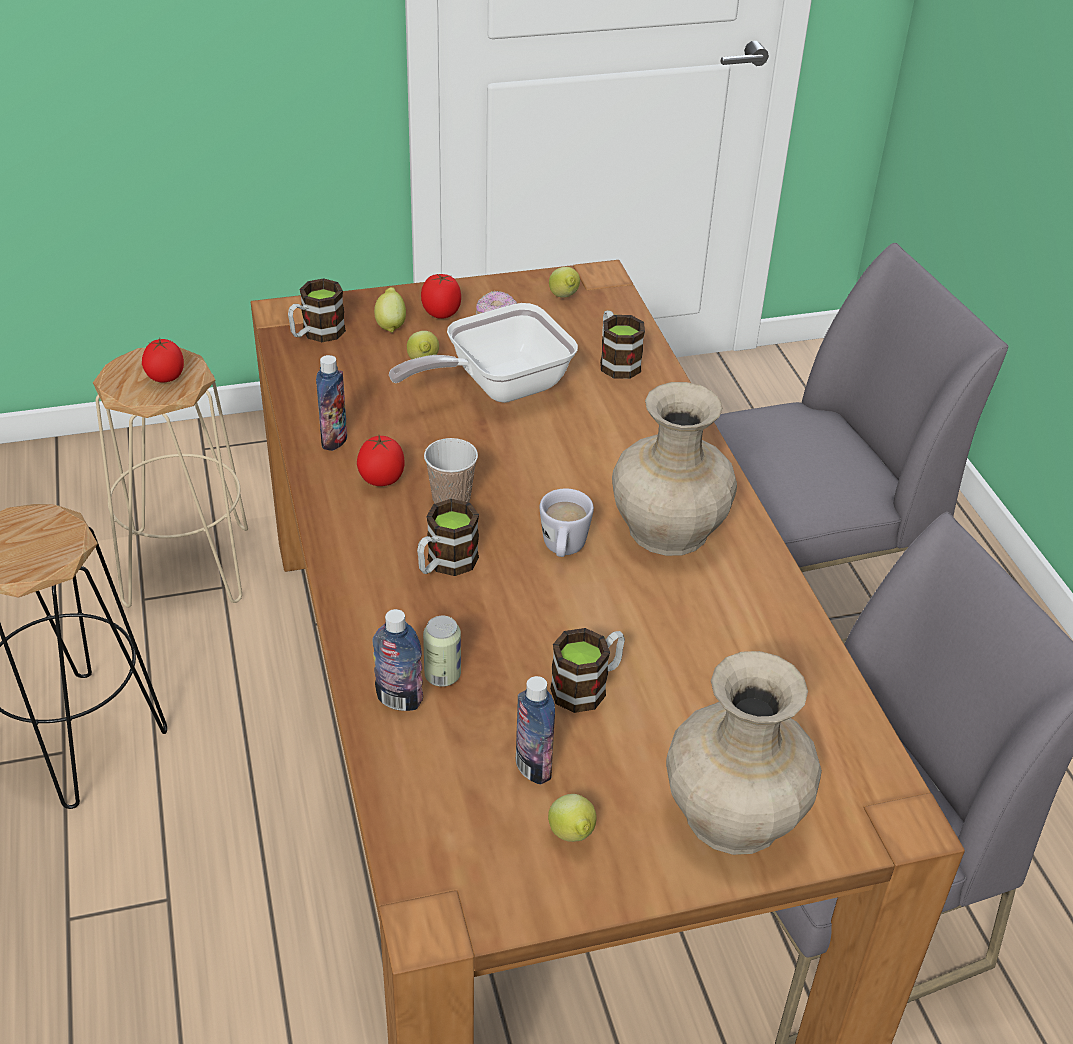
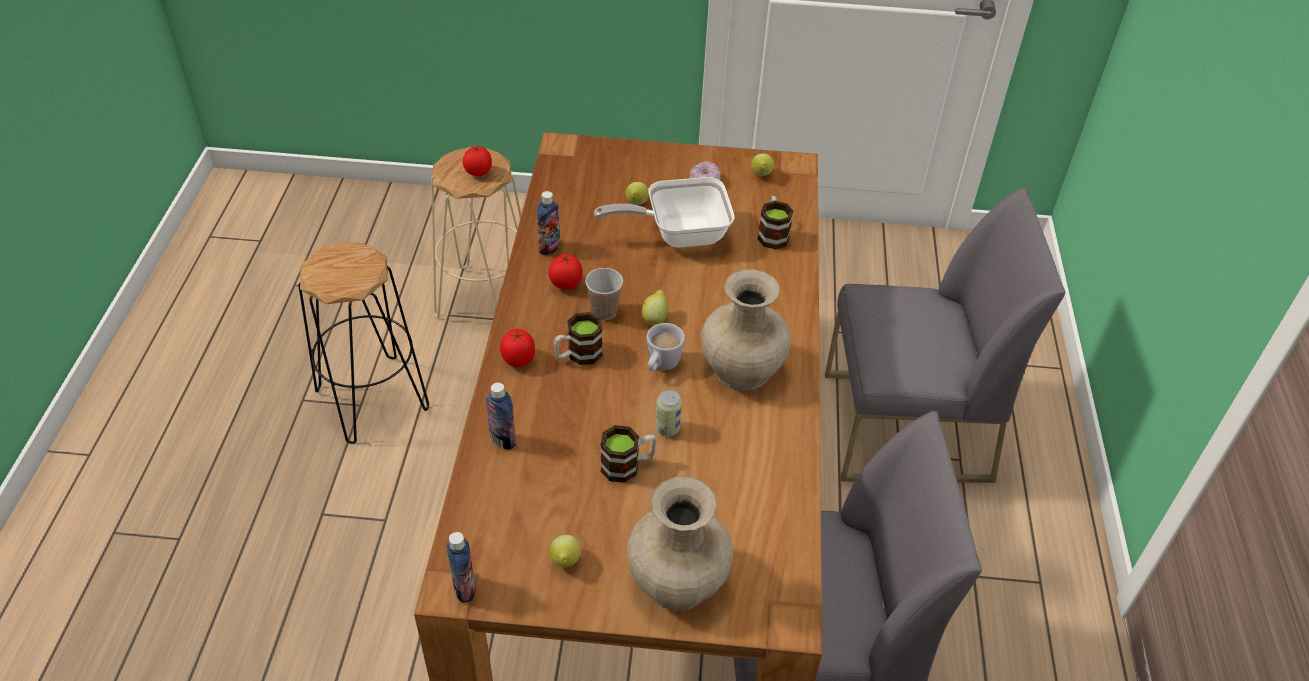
camera: 20 degrees right, 5 degrees up
(316, 334) = (575, 166): mug -> none
(391, 325) = (628, 170): lemon -> lemon (655, 318)
(441, 313) = (667, 169): tomato -> tomato (519, 360)
(442, 675) = (538, 431): can -> can (667, 428)
(533, 767) = (564, 510): bottle -> bottle (464, 588)

